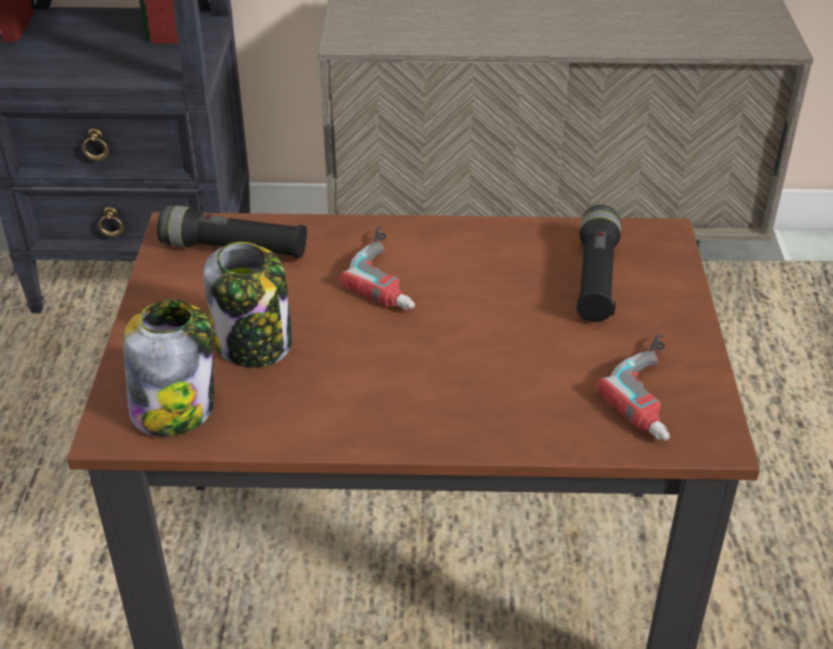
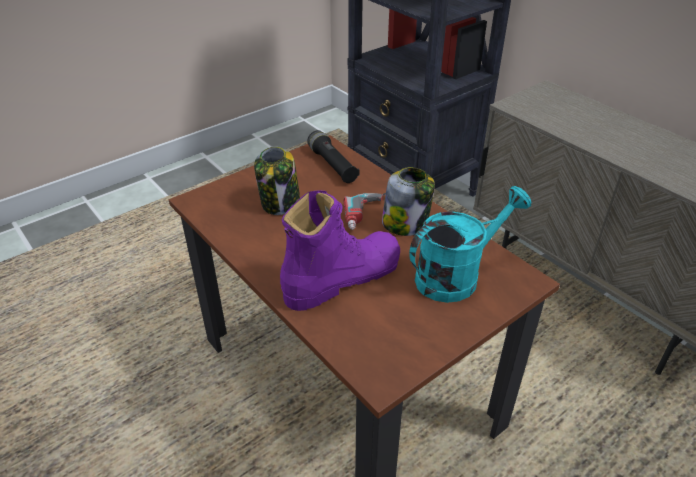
camera: 50 degrees right, 0 degrees up
(175, 408) = (220, 206): jar -> jar (406, 224)
(493, 372) = (341, 278): none -> purple boot
(596, 279) = (456, 275): black flashlight -> turquoise watering can
(659, 394) = (393, 343): power drill -> none

